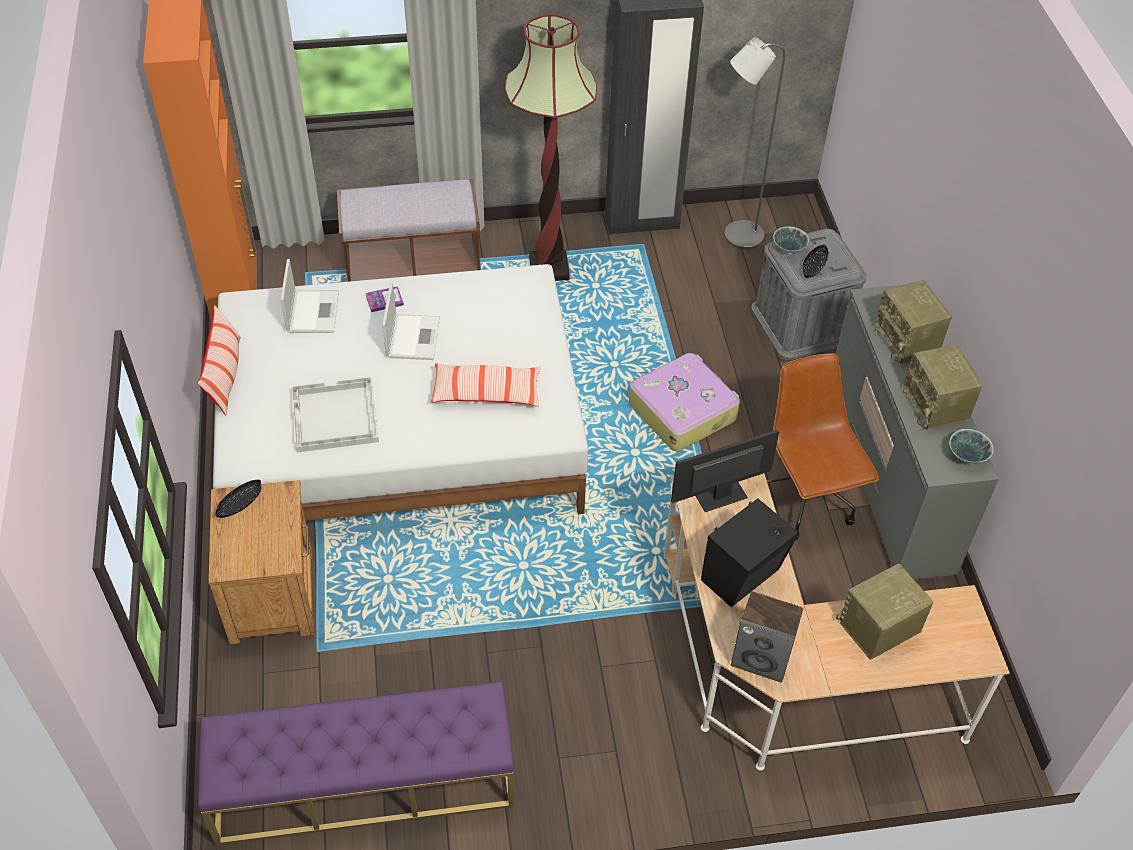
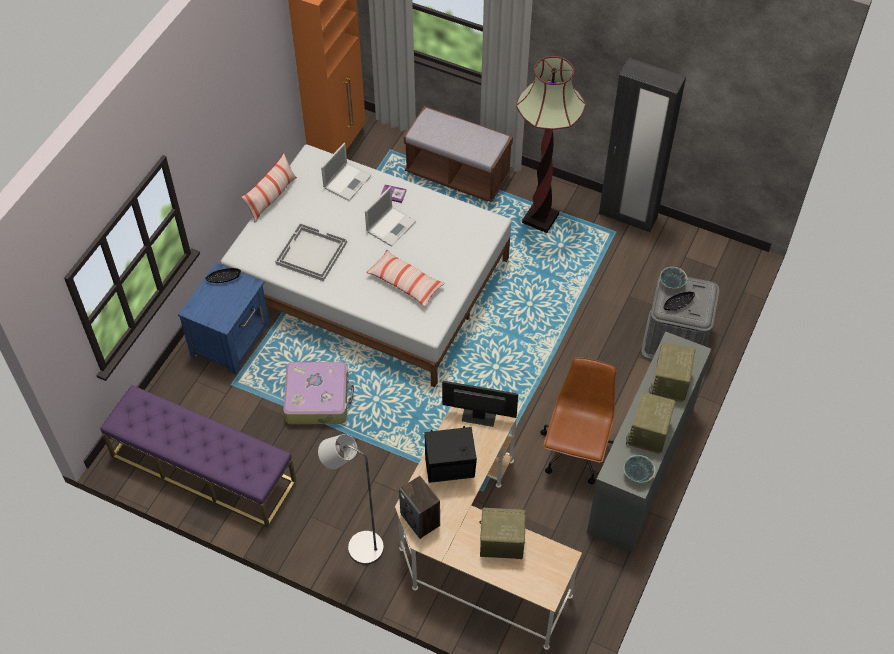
camera: 35 degrees right, 5 degrees up
(273, 593) = (232, 339): brown nightstand -> blue nightstand
(682, 410) = (547, 356): suitcase -> suitcase (318, 398)
(736, 237) = (683, 257): grey floor lamp -> grey floor lamp (359, 546)

